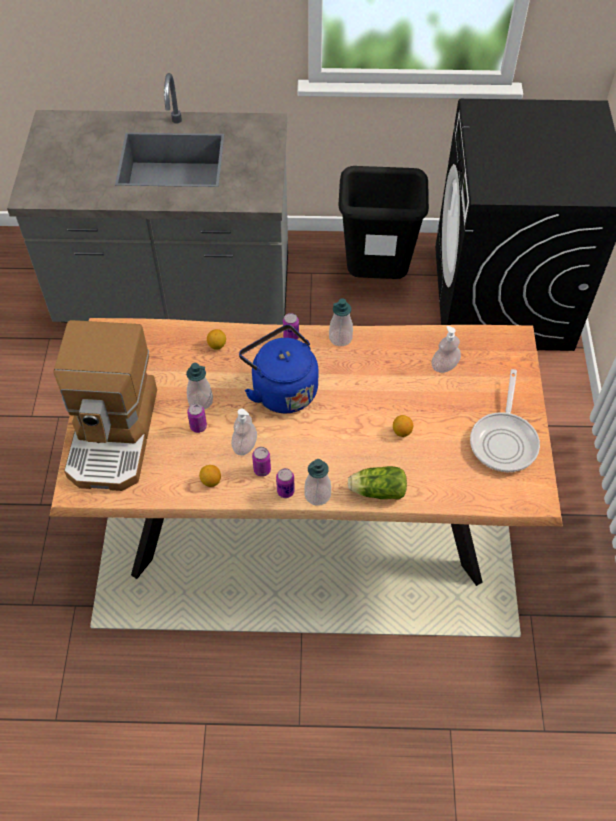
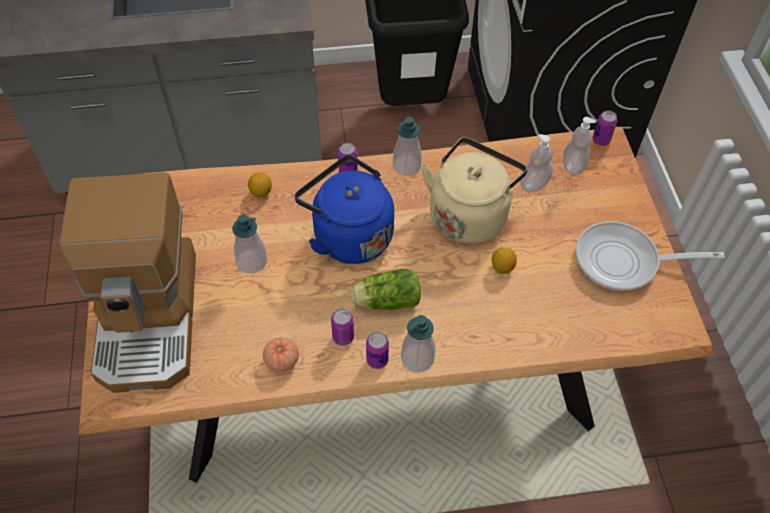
camera: 10 degrees left, 0 degrees up
(198, 426) = (254, 293): can -> can (601, 140)
(211, 481) = (282, 360): lemon -> tomato
(245, 445) = (316, 309): soap dispenser -> soap dispenser (573, 166)
(376, 490) = (487, 343): lettuce -> lettuce (385, 301)
(384, 384) = (469, 214): none -> beige kettle
(504, 440) = (623, 262): frying pan -> frying pan turned 90 degrees clockwise

